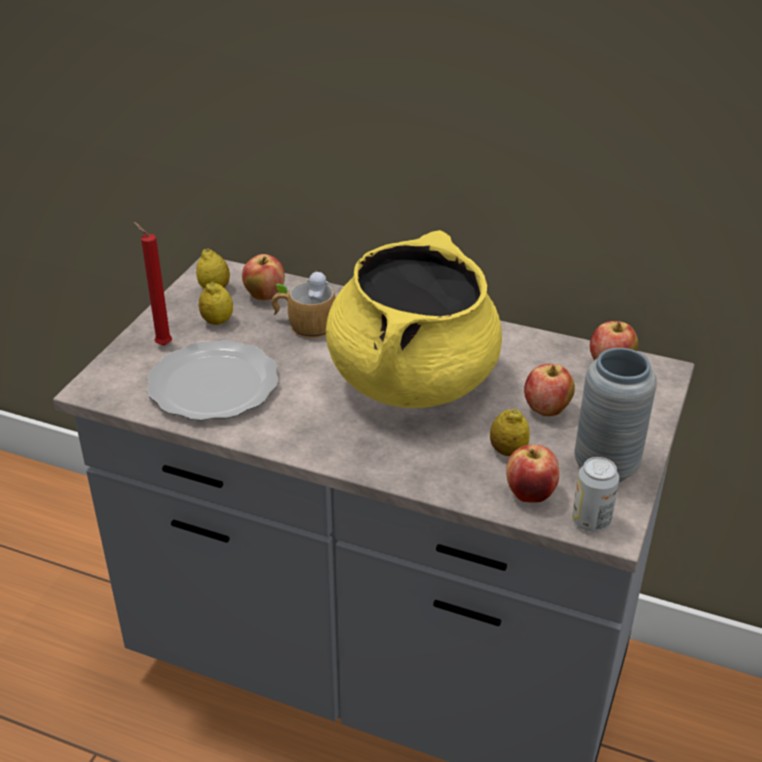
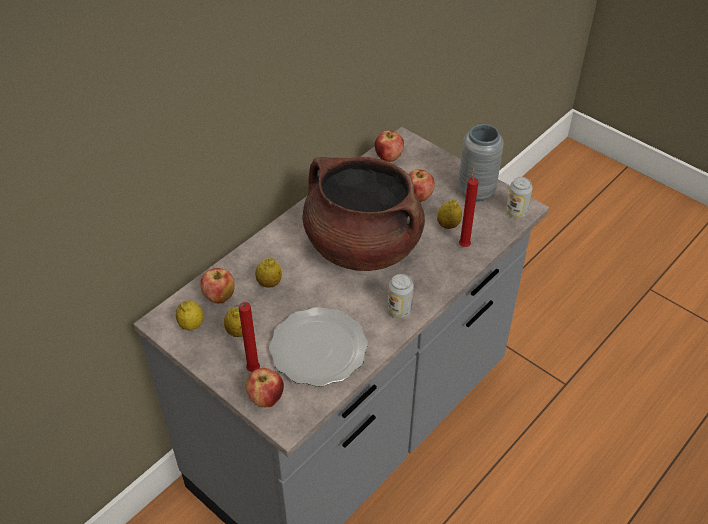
camera: 70 degrees left, 10 degrees up
(304, 324) = (269, 283): mug -> lemon
(310, 438) = (399, 310): none -> can
(412, 380) = (362, 246): yellow cooking pot -> brown cooking pot
(477, 475) = (464, 244): none -> red candle
(530, 494) = (487, 228): apple -> apple (266, 398)

